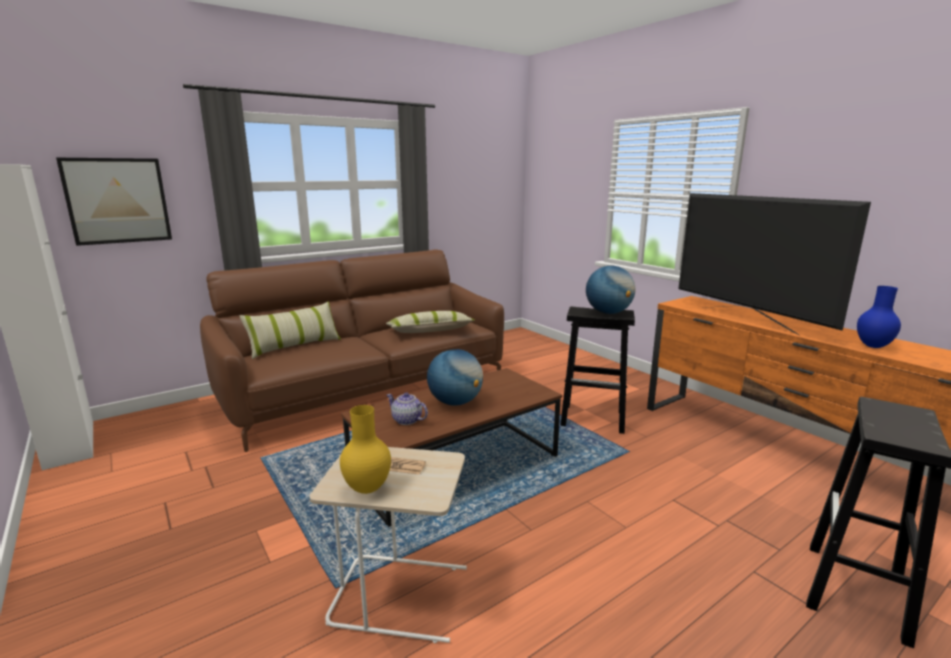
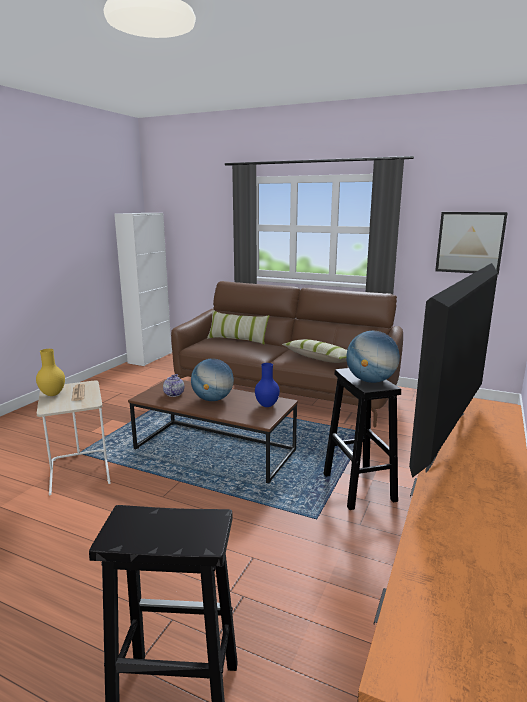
camera: 60 degrees right, 0 degrees up
(117, 201) = (195, 233): picture -> picture (470, 242)
(872, 346) = (448, 525): blue vase -> blue vase (266, 405)

